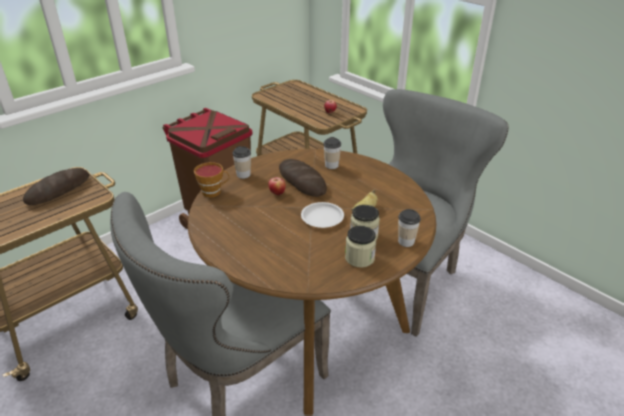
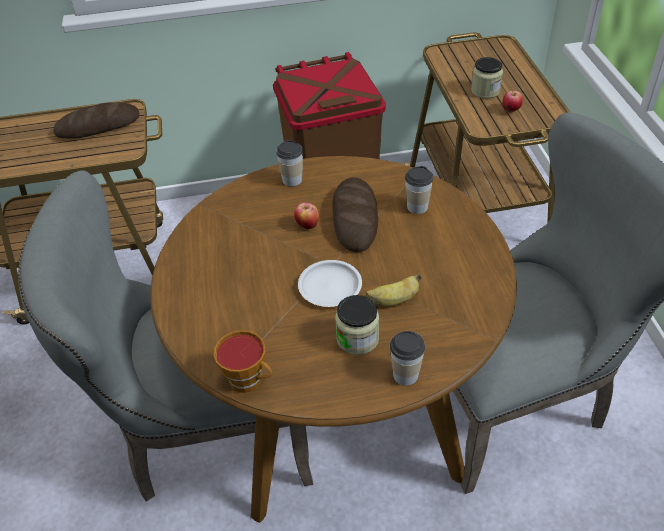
camera: 35 degrees right, 10 degrees up
(214, 192) = (237, 193): cup -> cup (249, 380)
(359, 258) = (321, 371): jar -> jar (485, 91)

